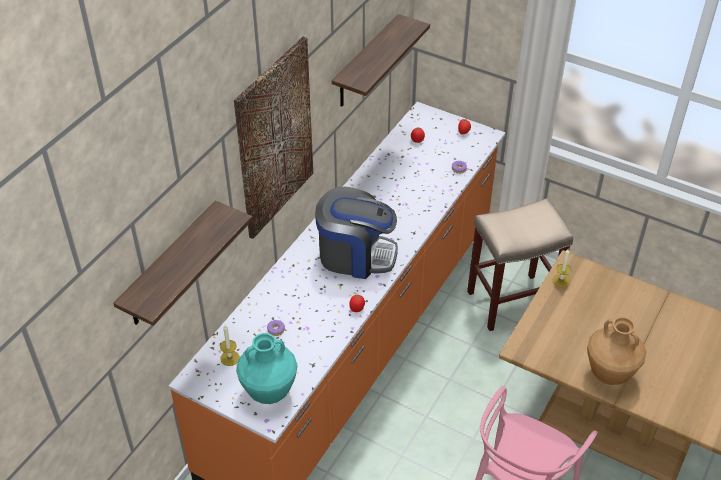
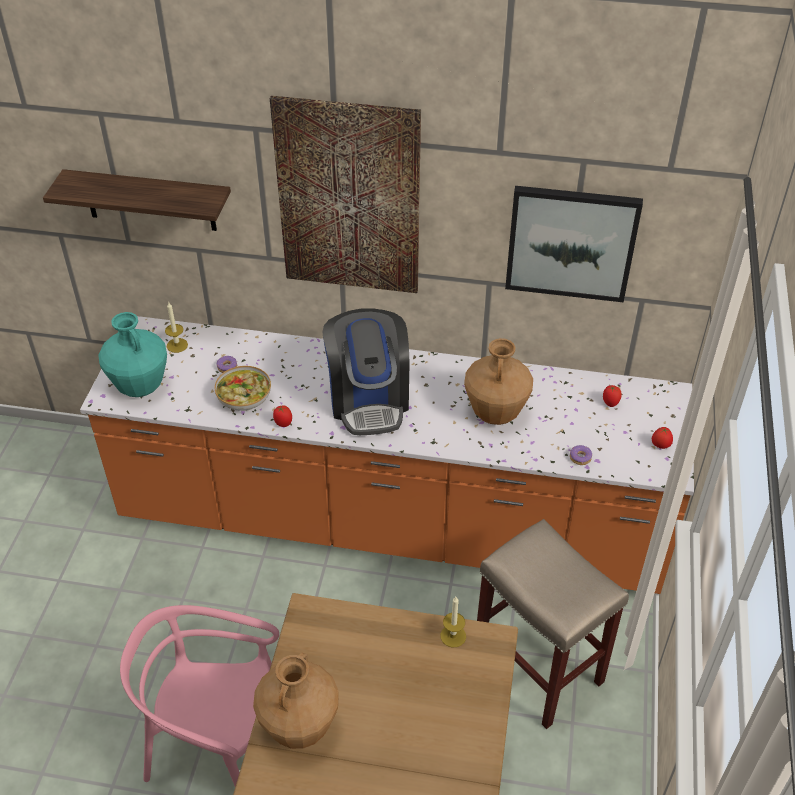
camera: 70 degrees right, 0 degrees up
(316, 326) = (244, 397): none -> bowl
(365, 63) = (571, 242): shelf -> picture
(401, 195) = (495, 413): none -> brown vase

